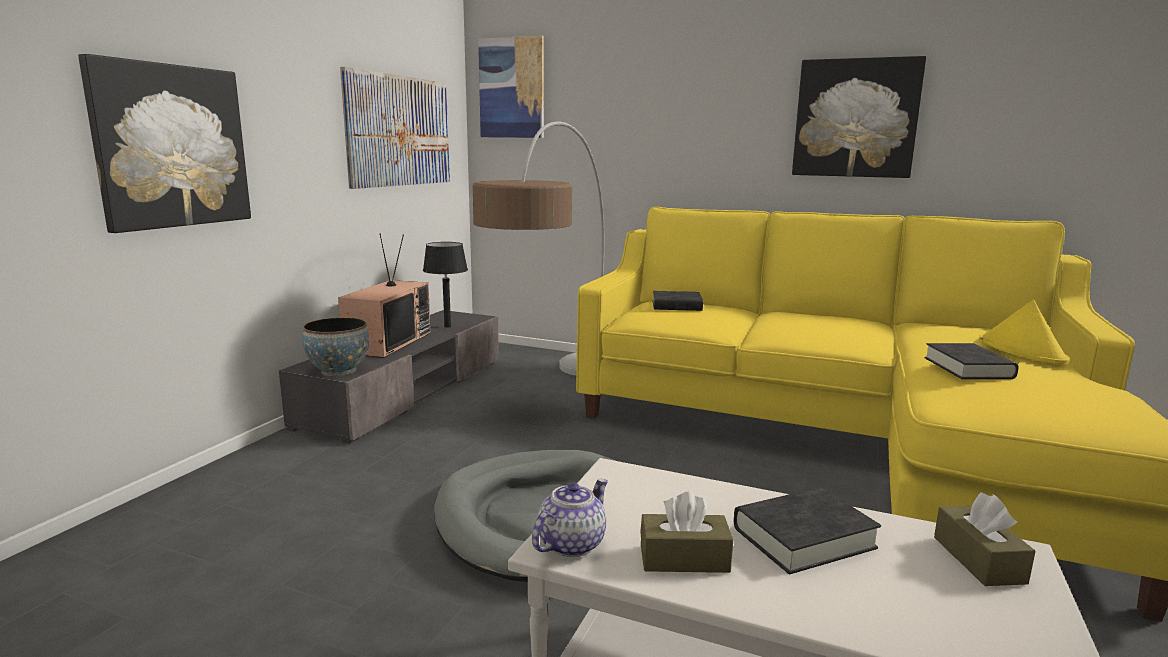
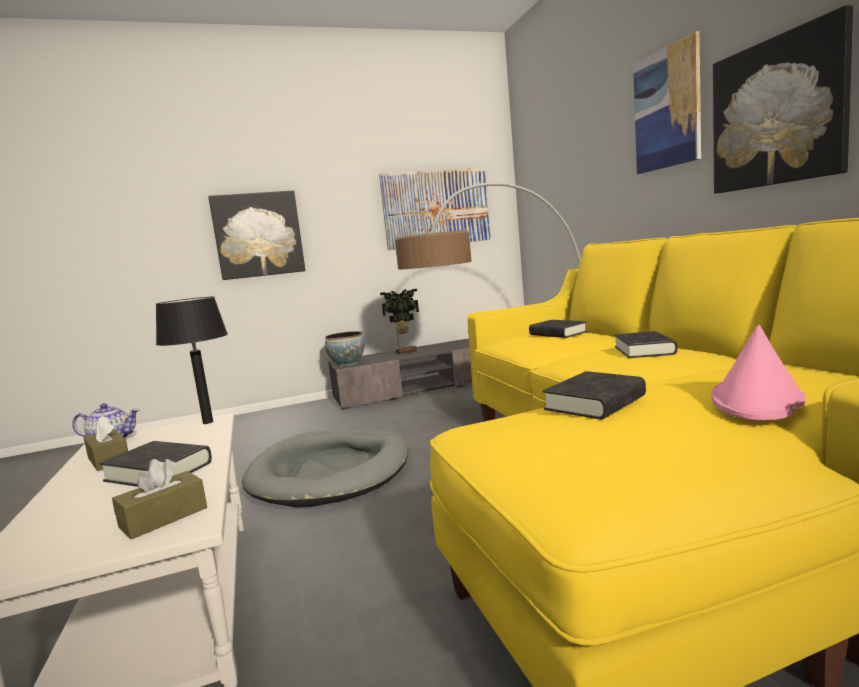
camera: 50 degrees right, 5 degrees down
(387, 342) = (405, 352): television -> potted plant
(447, 326) = (459, 345): black table lamp -> black table lamp (208, 422)
(512, 88) = (533, 160): picture -> picture (667, 109)
(815, 319) = (644, 350): none -> black book
(1022, 350) = (757, 399): yellow hat -> pink hat

